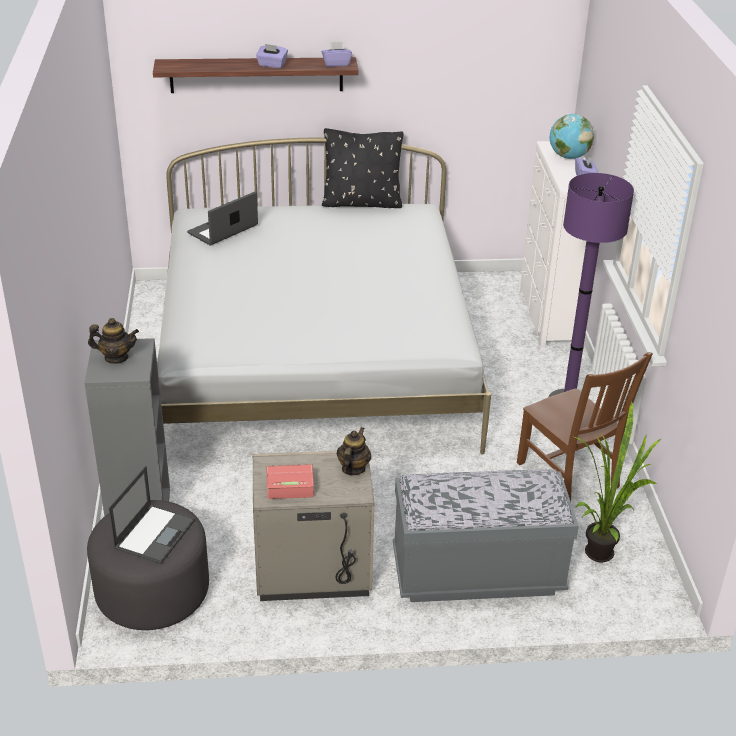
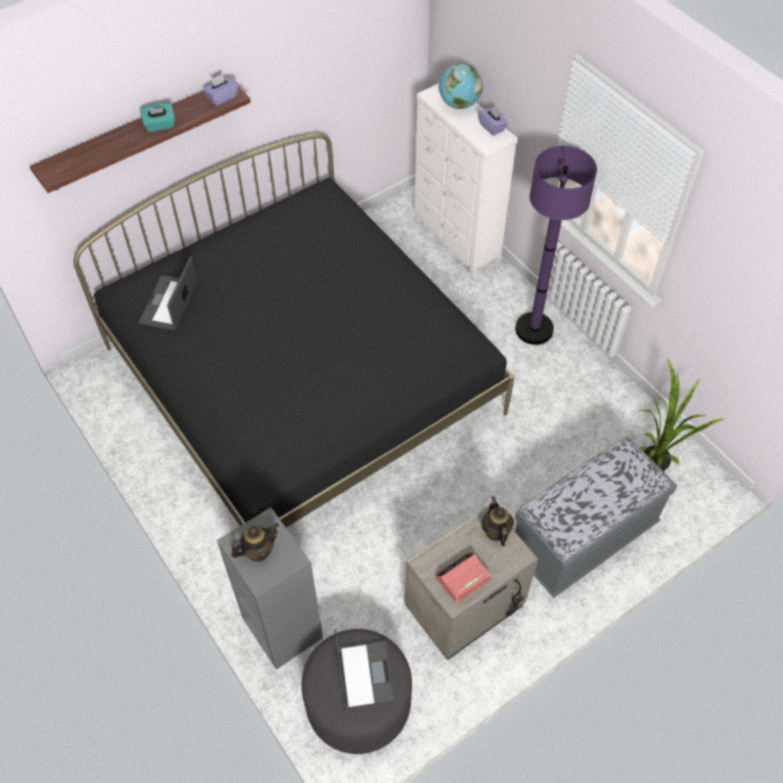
camera: 30 degrees left, 20 degrees up
(272, 65) = (160, 125): purple tissue box -> turquoise tissue box
(315, 360) = (302, 380): white bed -> black bed
(361, 203) = (268, 208): black pillow -> none
(569, 477) = (583, 404): brown chair -> none

